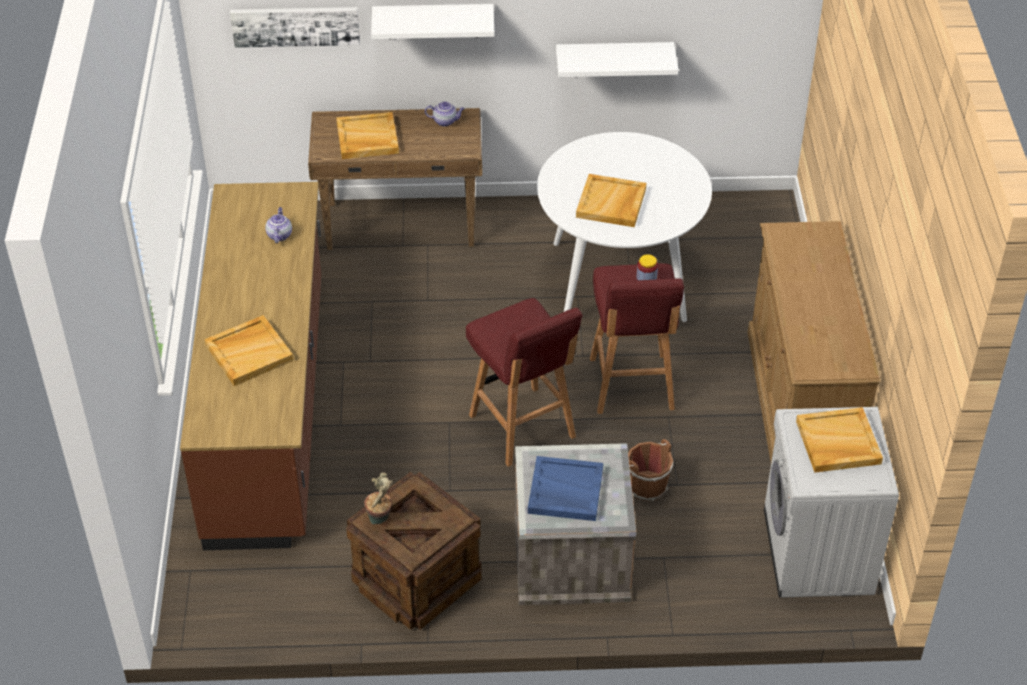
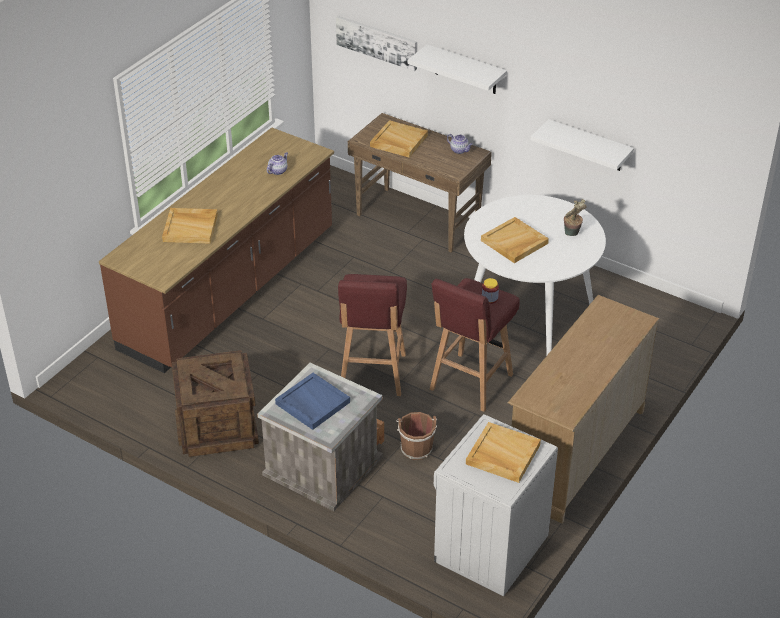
camera: 35 degrees right, 5 degrees down
(380, 519) = (194, 367): potted plant -> potted plant (572, 234)

